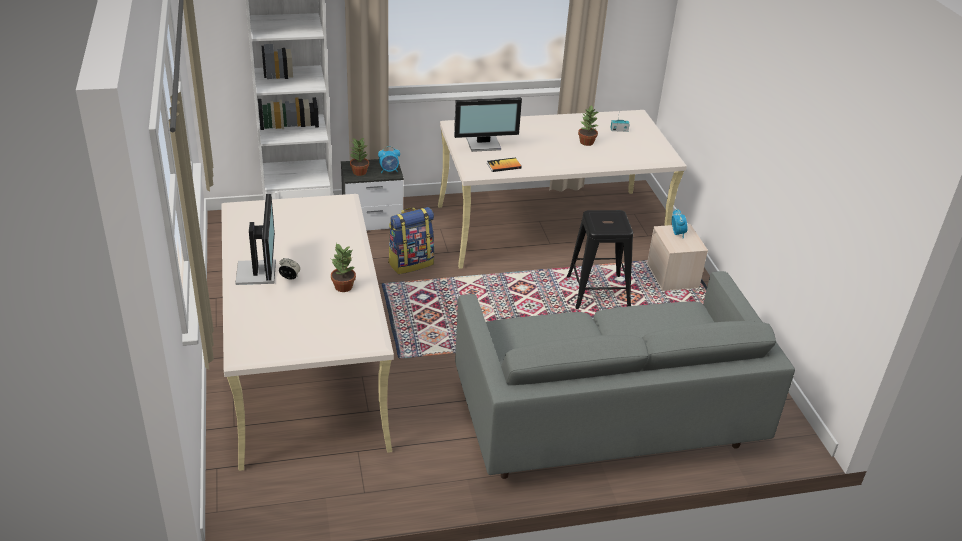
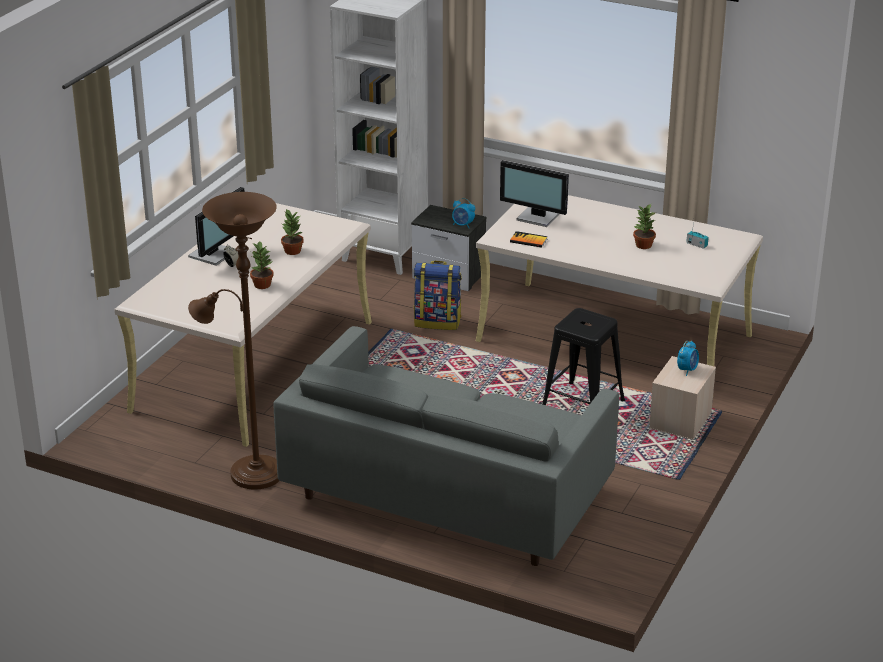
camera: 40 degrees right, 5 degrees down
(359, 172) = (434, 218): potted plant -> potted plant (292, 251)
(425, 476) = (250, 472): none -> brown floor lamp

